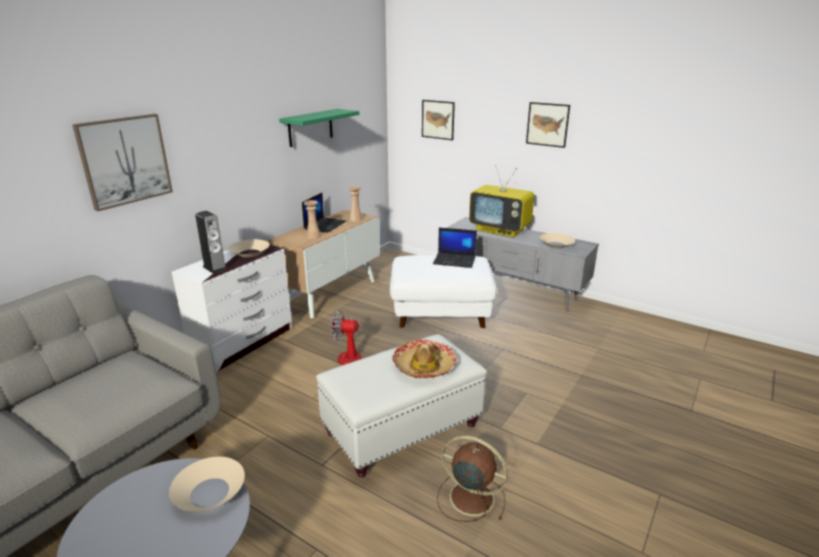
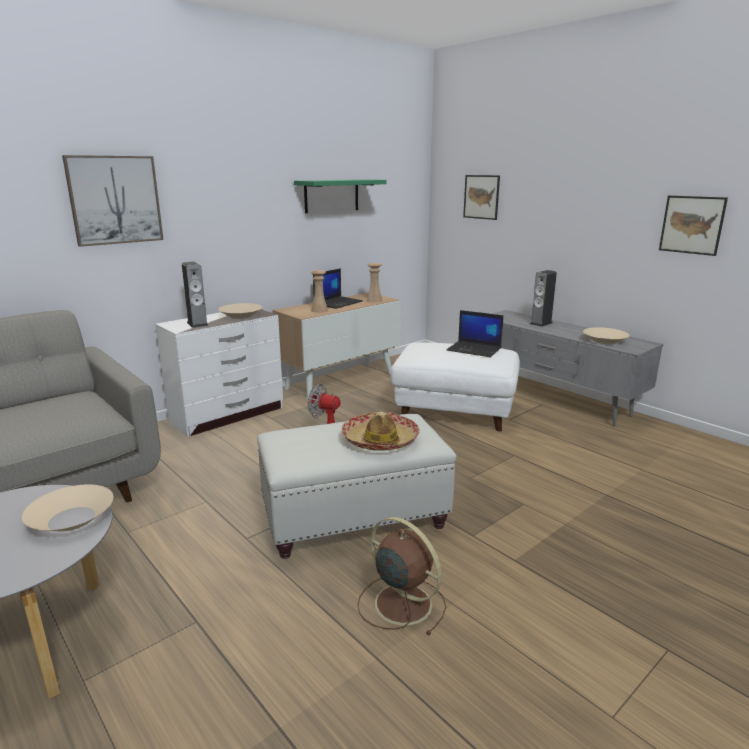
camera: 15 degrees right, 5 degrees down
(500, 230) = (541, 323): television -> speaker
(547, 124) = (604, 195): picture -> picture (692, 225)

